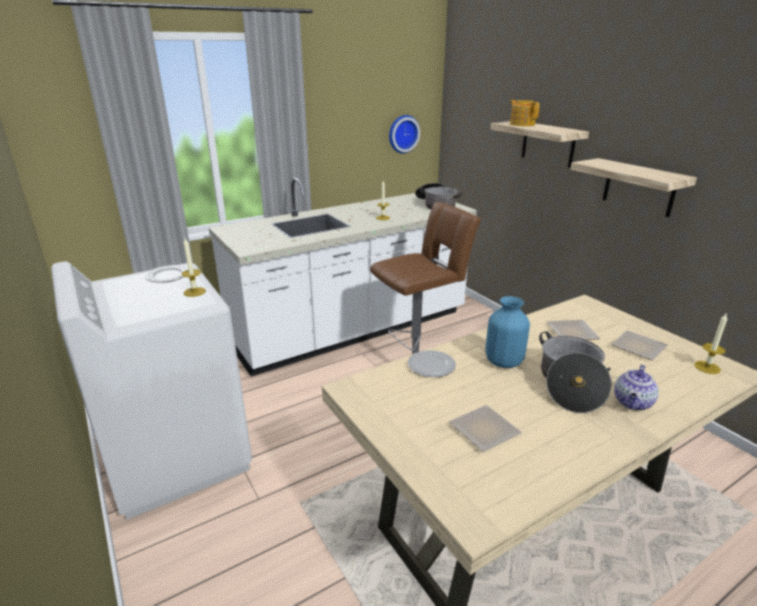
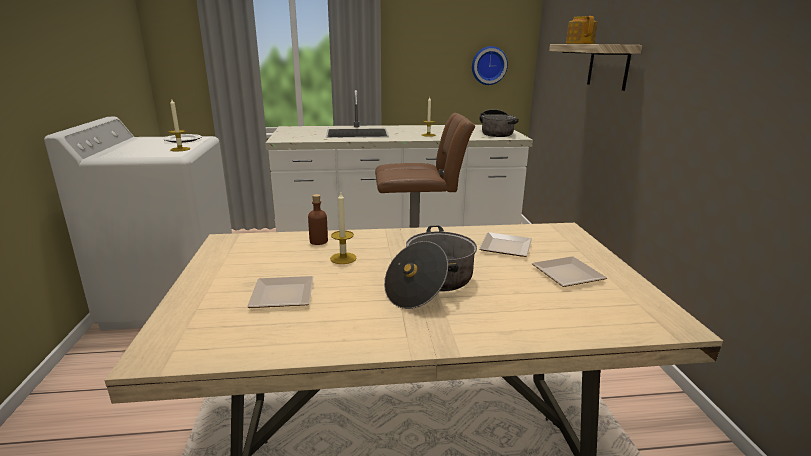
camera: 25 degrees right, 5 degrees down
(431, 366) = (318, 241): plate -> brown bottle
(503, 362) = (391, 253): blue vase -> none
(632, 403) = (478, 317): teapot -> none
(639, 187) = (682, 106): shelf -> none
(707, 367) = (636, 311): candle -> candle (343, 258)

